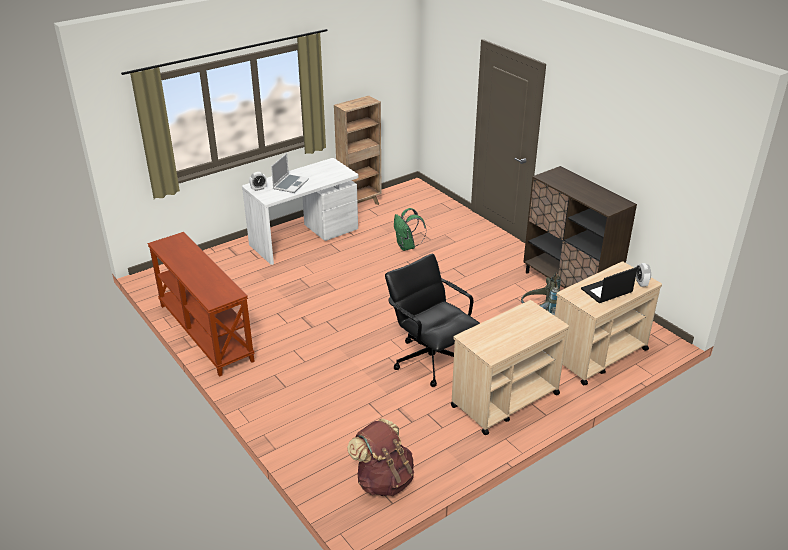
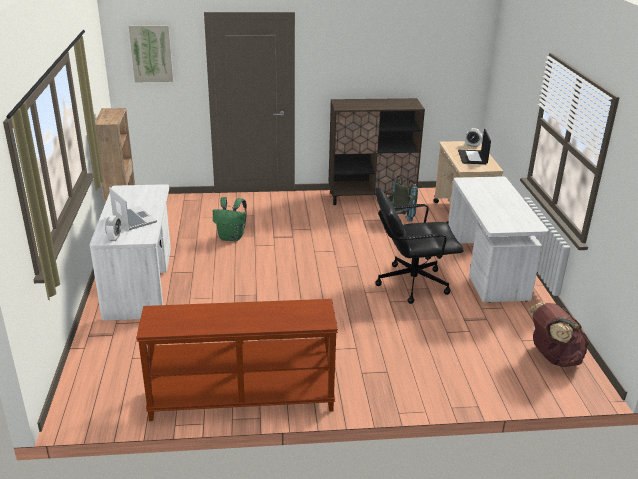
camera: 60 degrees left, 5 degrees down
(445, 63) = (151, 53): none -> picture
(504, 400) = (487, 270): beige cart -> white desk

